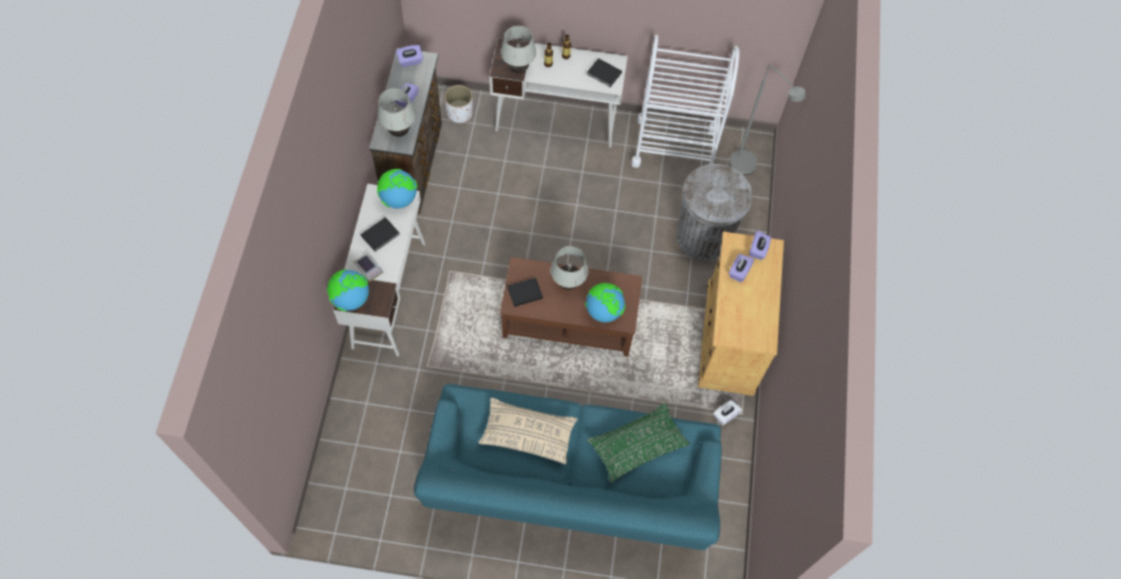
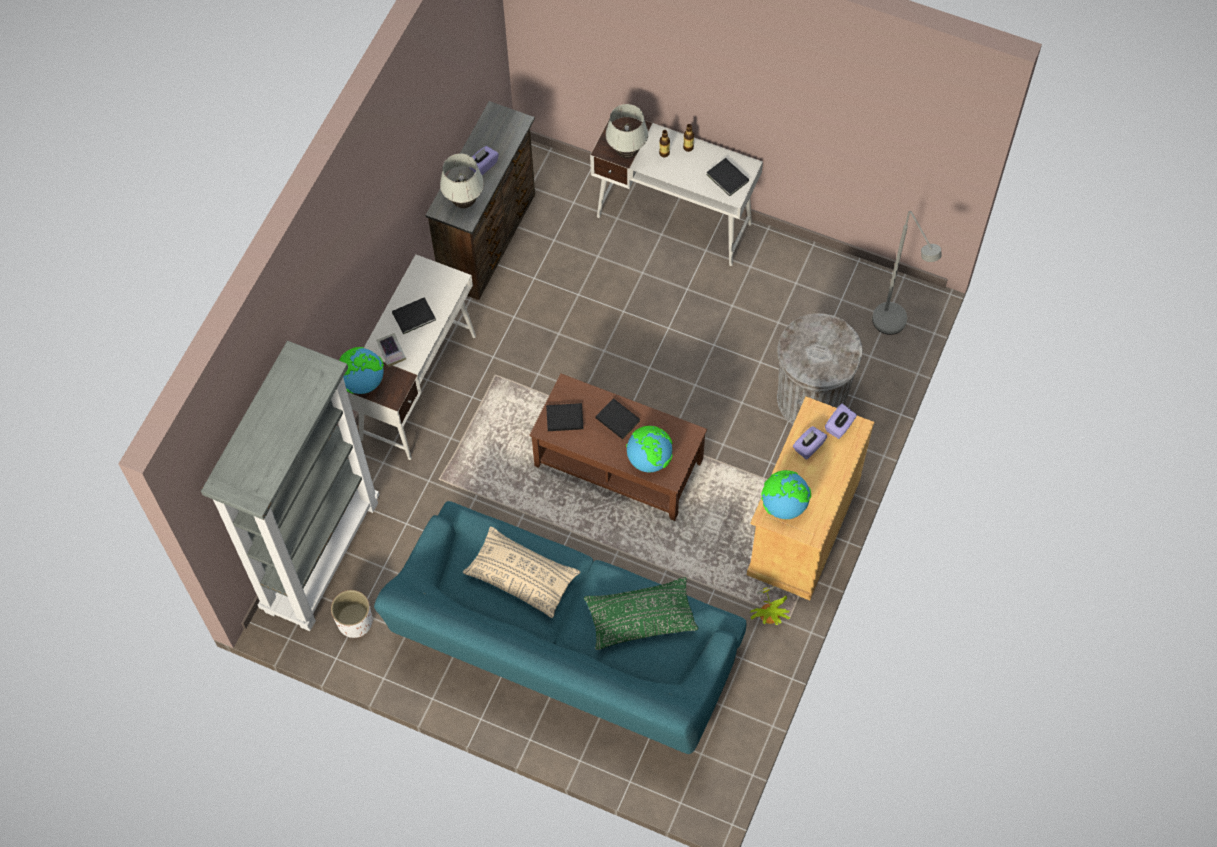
camera: 20 degrees right, 0 degrees up
(344, 453) = (321, 555): none -> grey bookcase
(398, 199) = (445, 279): globe -> globe (783, 505)
(410, 61) = (500, 120): purple tissue box -> none
(459, 113) = (560, 186): white planter -> white planter (355, 622)
(568, 283) = (617, 418): white table lamp -> black book
(674, 146) = (810, 281): white cart -> none
(725, 415) = (769, 615): white tissue box -> potted plant

